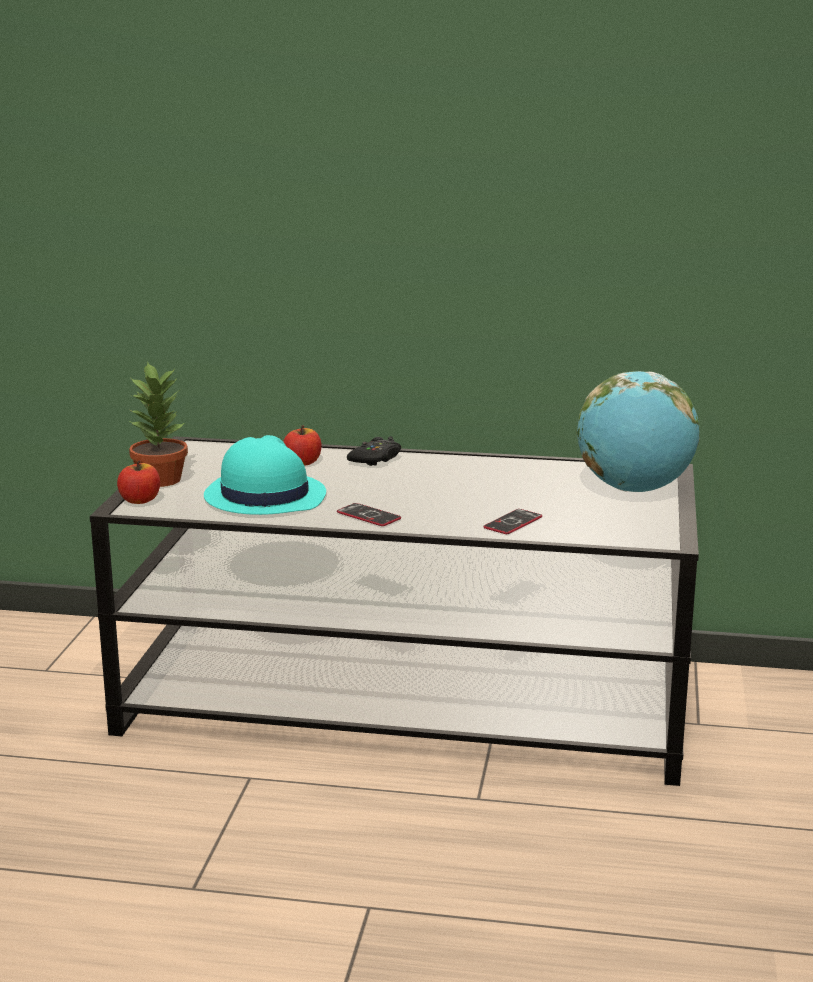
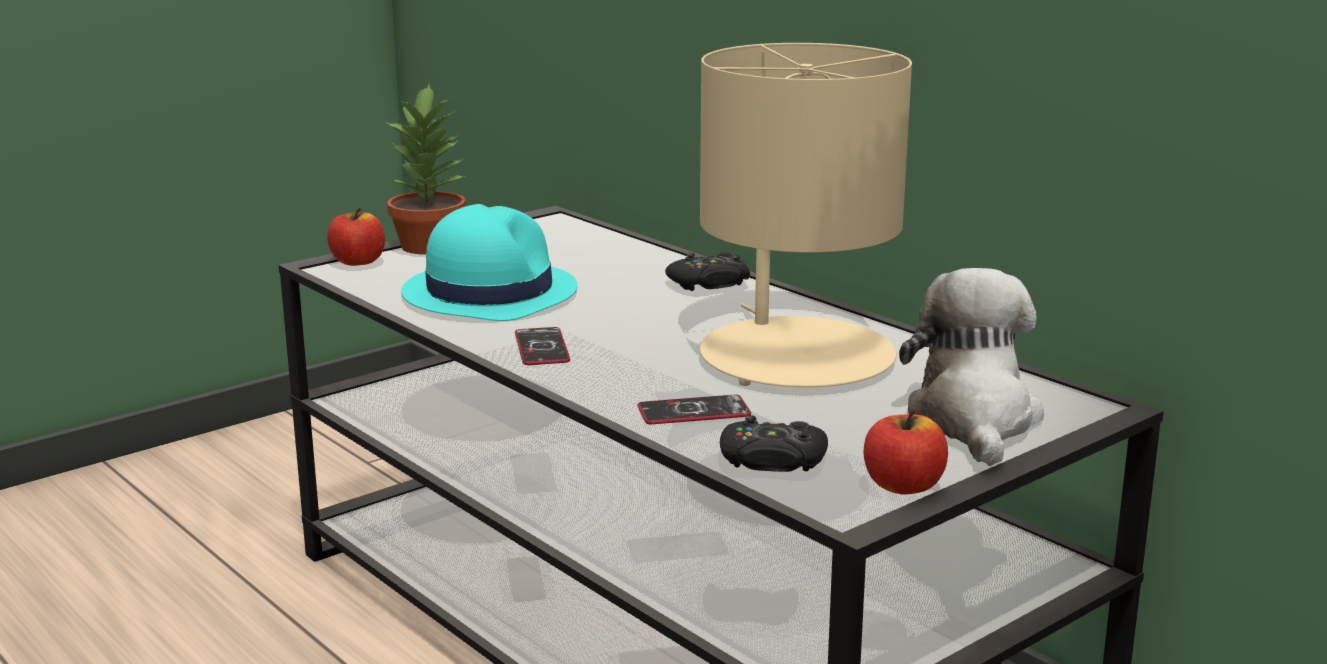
camera: 40 degrees right, 0 degrees up
(302, 463) = (620, 267): apple -> apple (903, 486)
(498, 484) = (795, 356): none -> beige table lamp
(594, 532) = (772, 460): none -> black game controller
(634, 490) = (974, 421): globe -> plush toy

